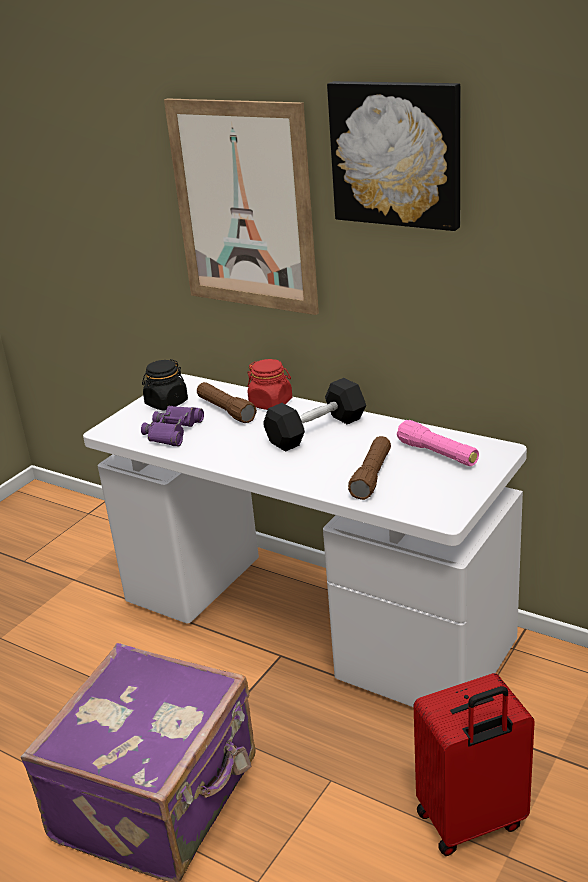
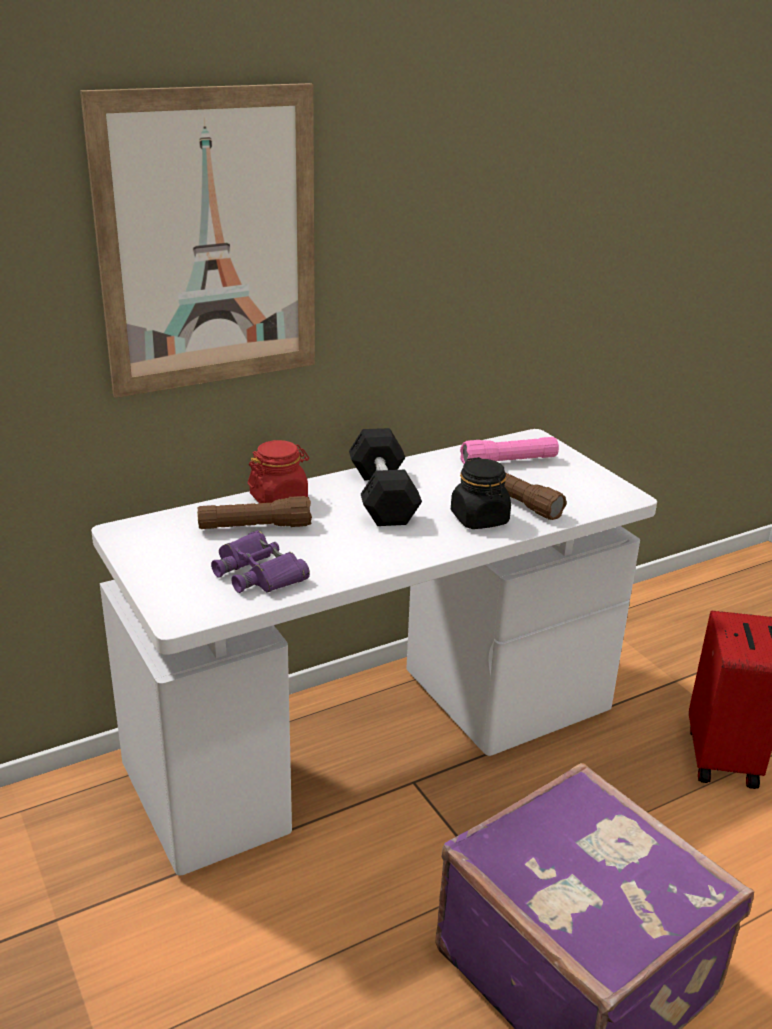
camera: 65 degrees left, 0 degrees up
(166, 403) = (169, 556): black jar -> black jar (479, 519)
(397, 154) = (422, 139): picture -> none

